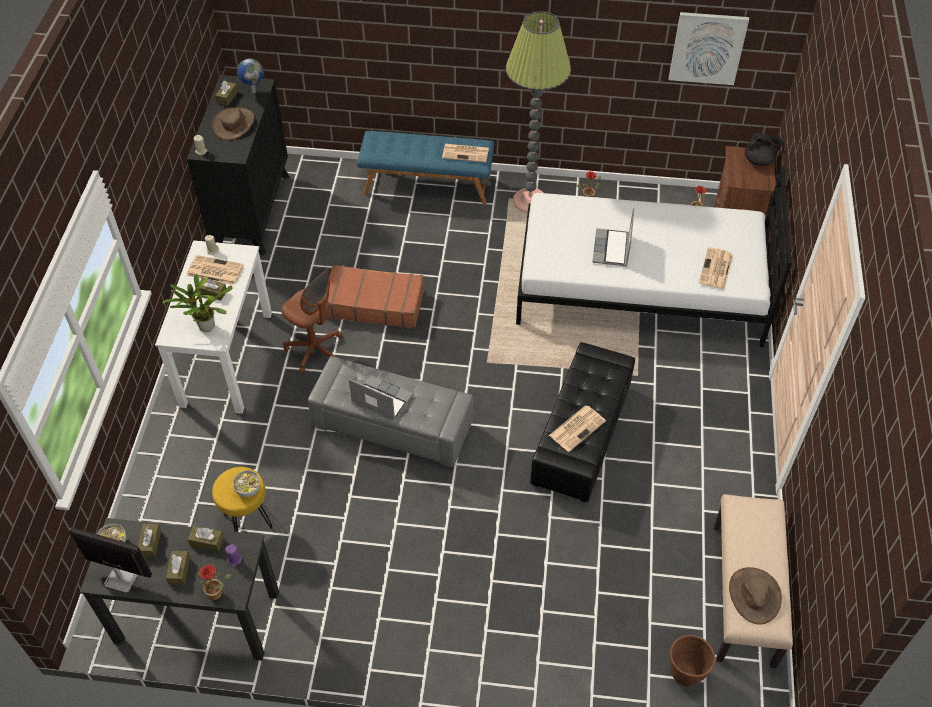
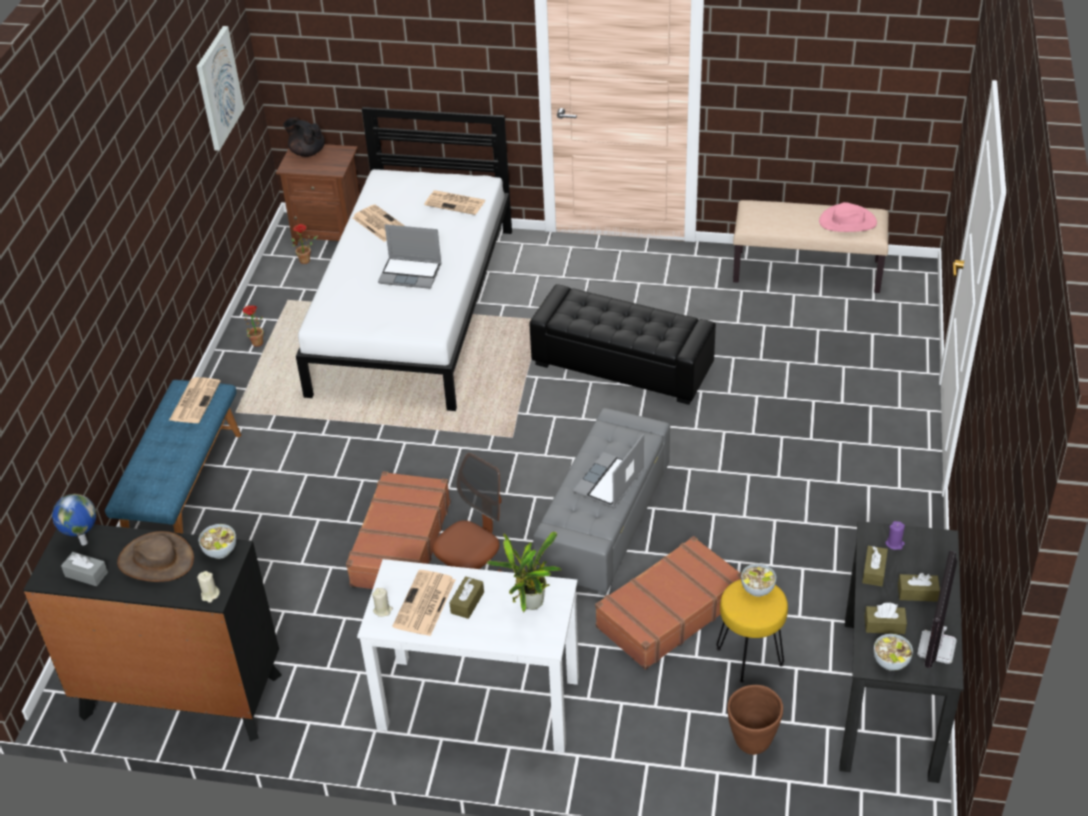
camera: 85 degrees left, 10 degrees down
(218, 593) = (940, 555): potted plant -> none
(227, 97) = (86, 574): brown tissue box -> grey tissue box
(238, 150) = (220, 551): none -> bowl
(296, 468) = (668, 612): none -> brown suitcase
(529, 201) = (246, 393): floor lamp -> none
(577, 428) = (652, 327): newspaper -> newspaper (379, 223)
(685, 673) = (894, 313): brown planter -> brown planter (752, 742)
(753, 595) = (847, 222): brown hat -> pink hat
(759, 160) = (307, 152): black teapot -> black teapot turned 75 degrees counterclockwise

